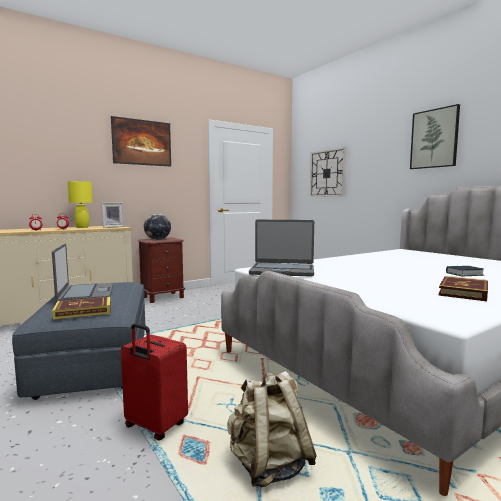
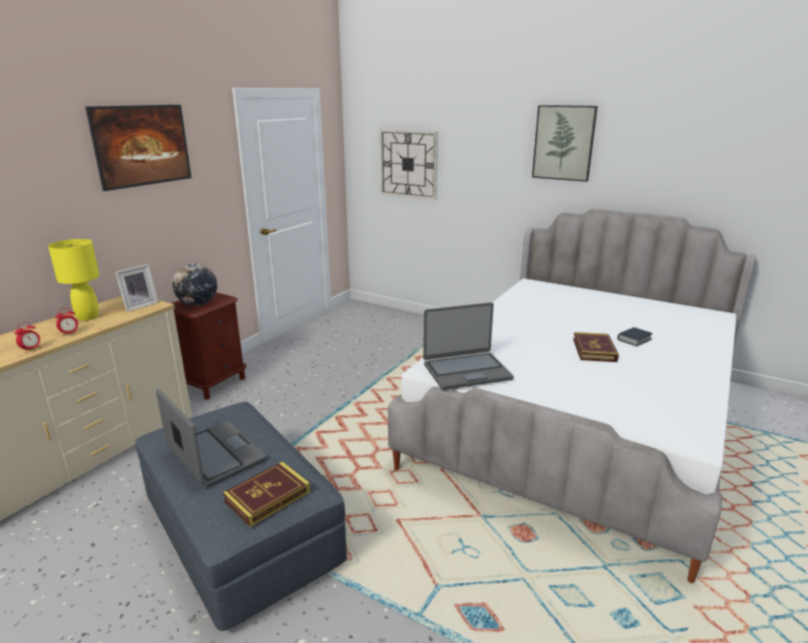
camera: 25 degrees left, 15 degrees up
(154, 426) = (414, 605): red suitcase -> none
(268, 465) = (554, 607): beige backpack -> none
(463, 292) = (663, 382): book -> book (594, 350)

